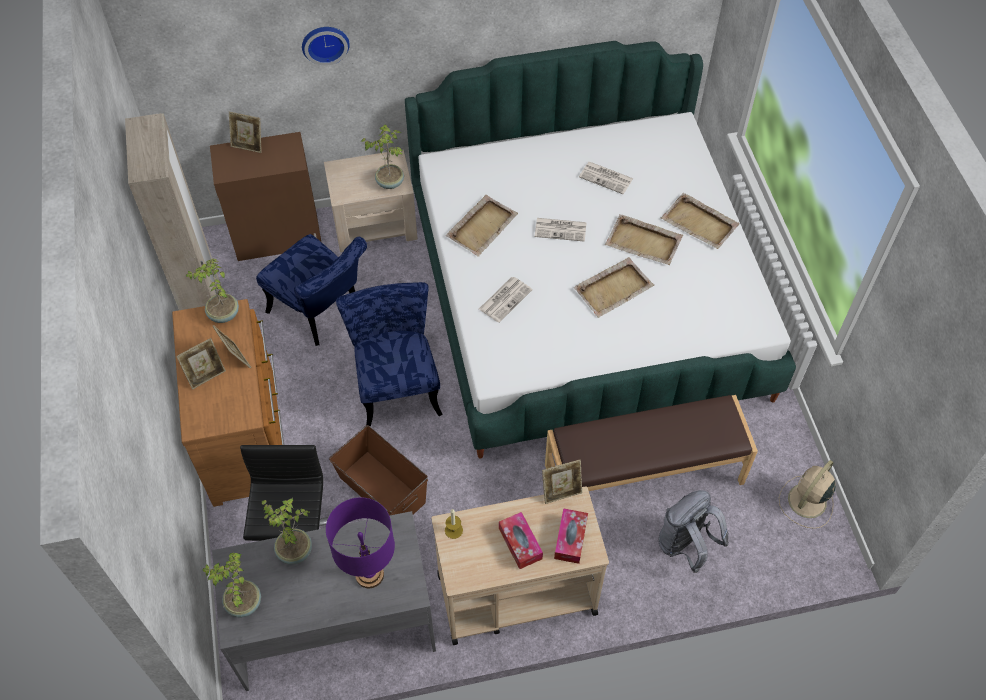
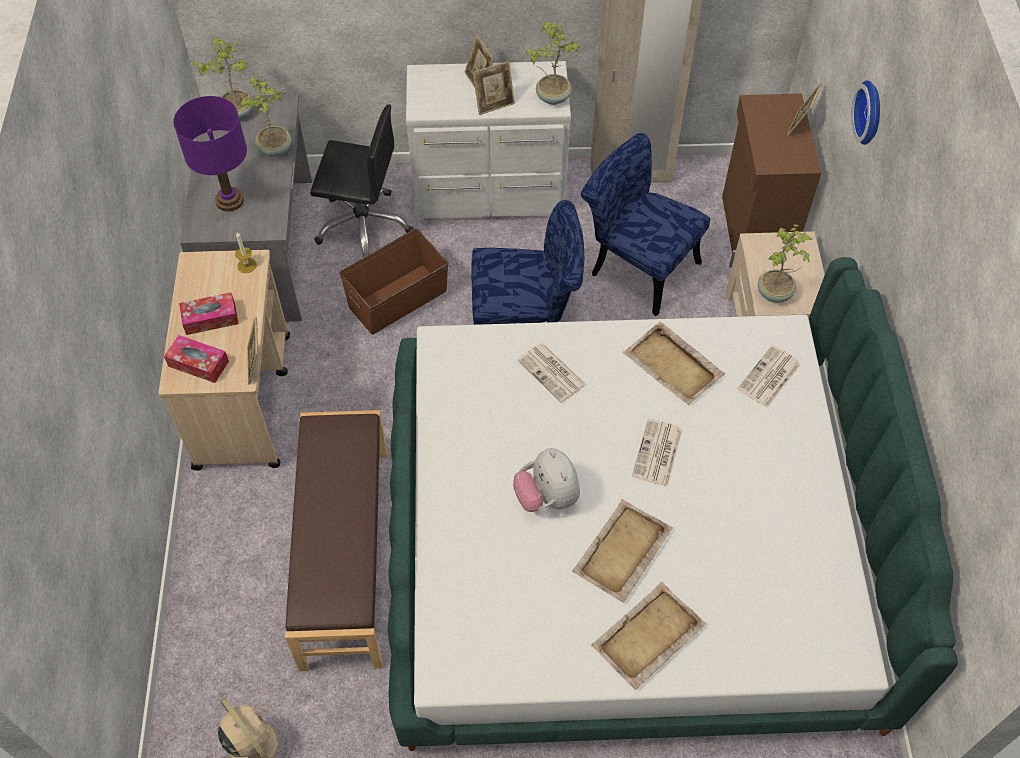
camera: 100 degrees right, 0 degrees up
(246, 435) = (490, 194): brown dresser -> white dresser
(321, 313) = (636, 265): blue chair -> blue chair turned 75 degrees clockwise
(606, 178) = (748, 529): newspaper -> newspaper (769, 377)
(614, 288) = (547, 497): beige tray -> plush toy
(685, 546) = (240, 580): grey backpack -> none

